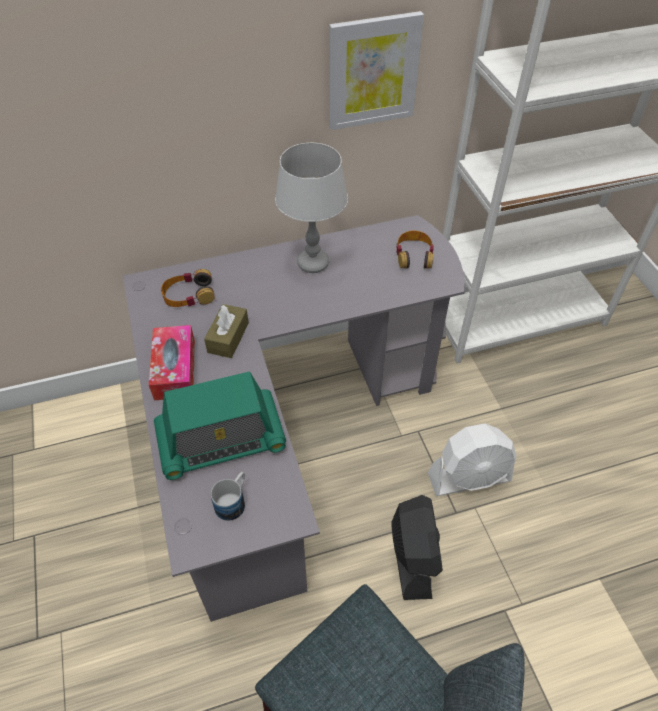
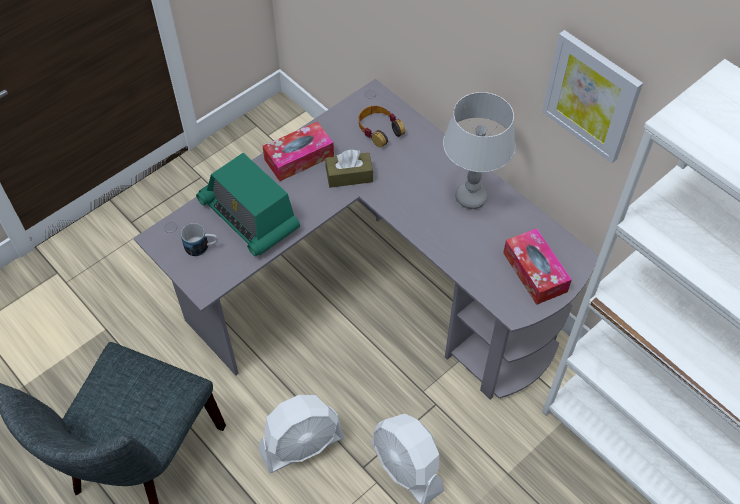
camera: 65 degrees right, 5 degrees up
(412, 556) = (302, 444): black fan -> white fan
(414, 255) = (534, 272): headphones -> tissue box

